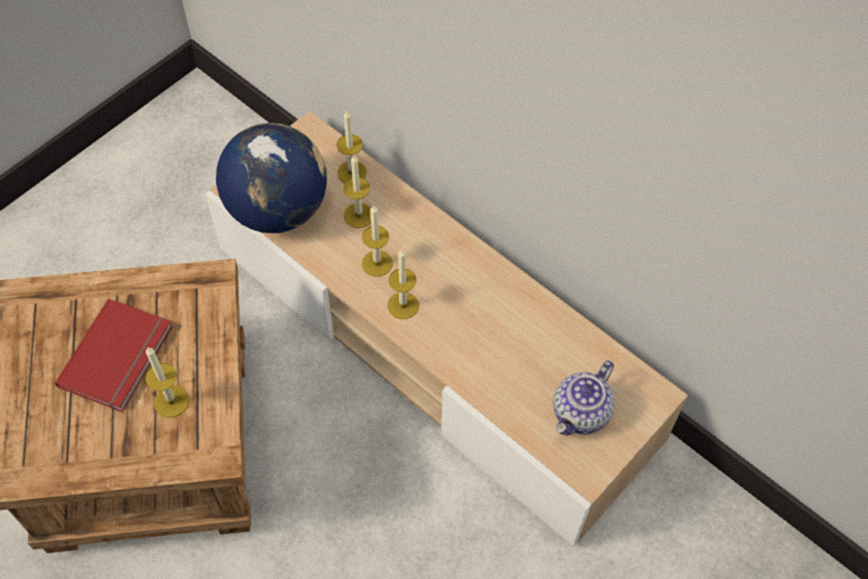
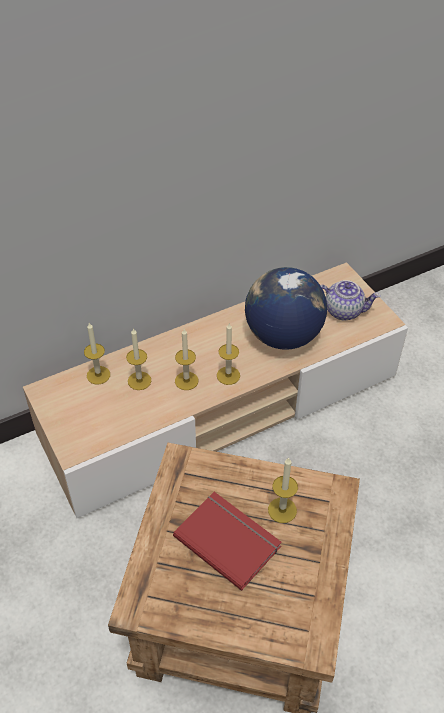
camera: 70 degrees left, 10 degrees down
(277, 209) = (107, 428): globe -> globe (282, 336)
(581, 414) = (343, 310): teapot -> teapot turned 45 degrees counterclockwise

